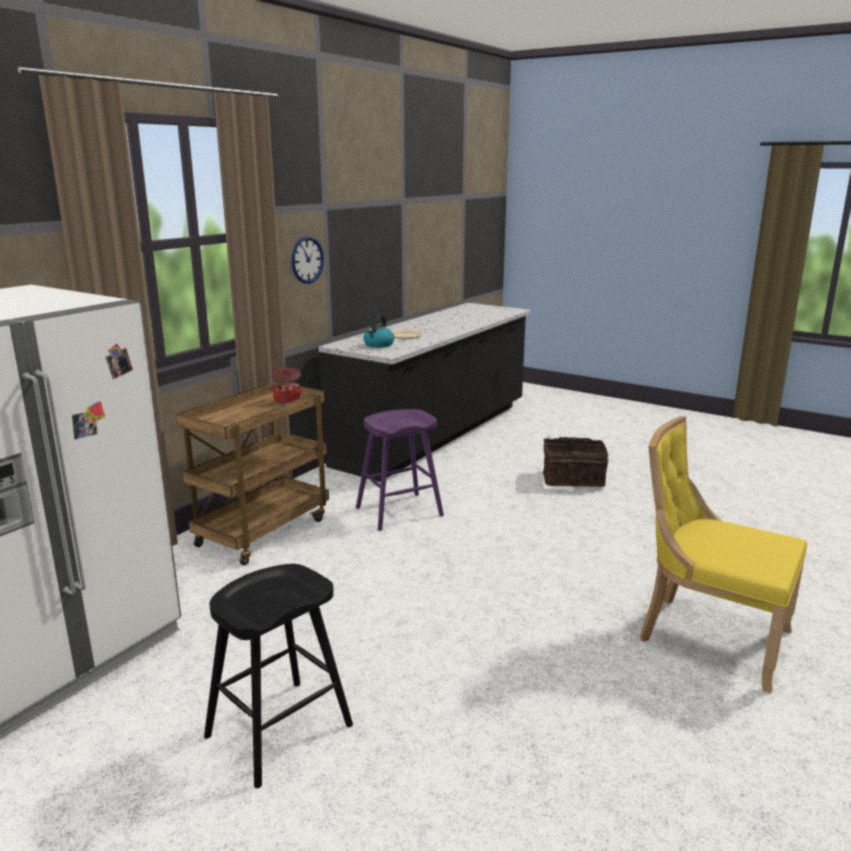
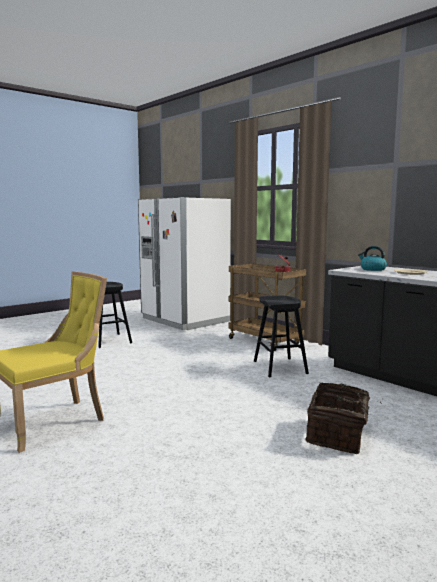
camera: 105 degrees right, 10 degrees down
(307, 260) = (370, 202): wall clock -> none
(399, 512) = (280, 367): purple stool -> black stool

